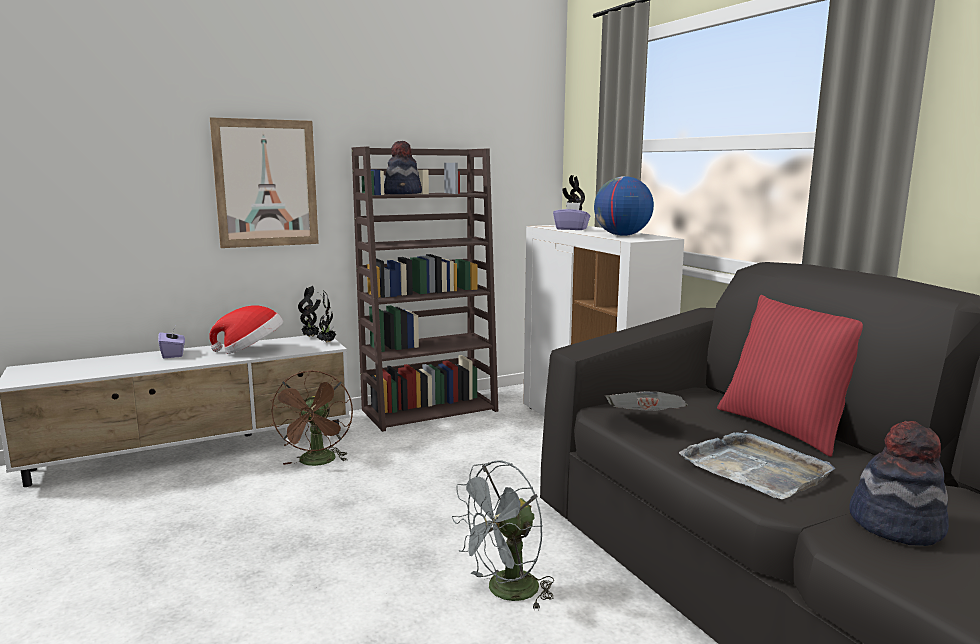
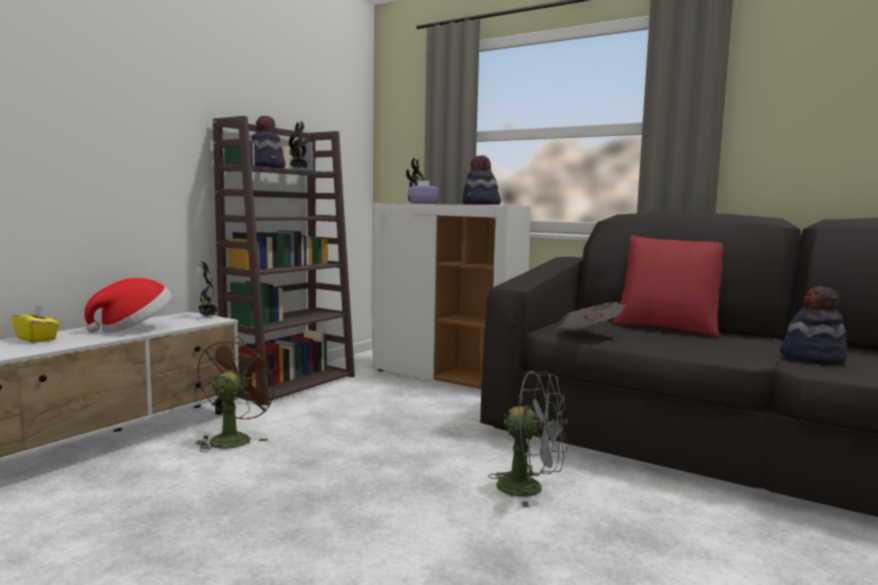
camera: 30 degrees left, 5 degrees down
(173, 354) = (37, 339): purple tissue box -> yellow tissue box
(266, 183) = (130, 147): picture -> none
(311, 337) = (179, 315): potted plant -> potted plant (299, 170)
(317, 463) = (233, 438): brown fan -> brown fan turned 135 degrees counterclockwise
(505, 592) = (530, 489): grey fan -> grey fan turned 90 degrees counterclockwise
(621, 235) = (481, 204): globe -> hat
(755, 469) = (699, 346): grey tray -> none

